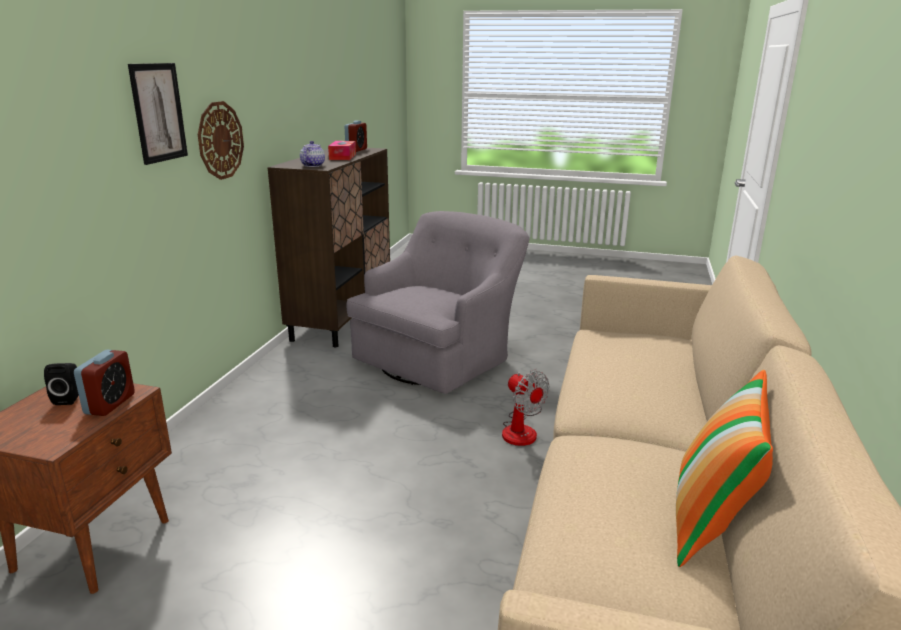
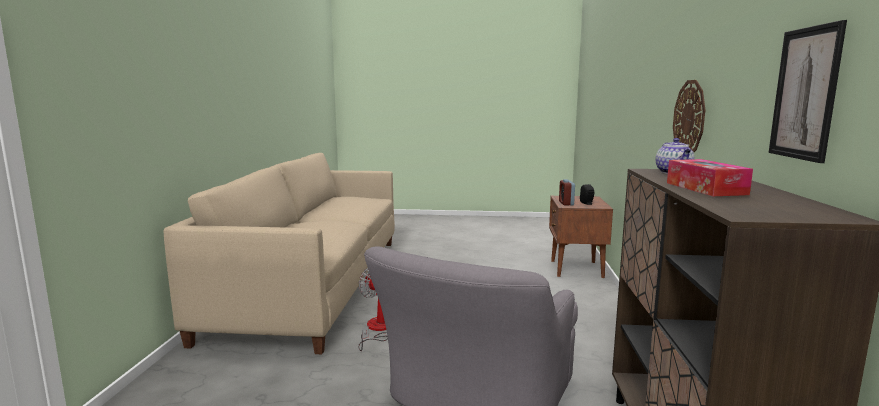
camera: 170 degrees right, 10 degrees down
(158, 112) = (663, 85): picture -> picture (805, 93)
(356, 150) = (766, 209): alarm clock -> none
(711, 523) = (323, 204): pillow -> none

